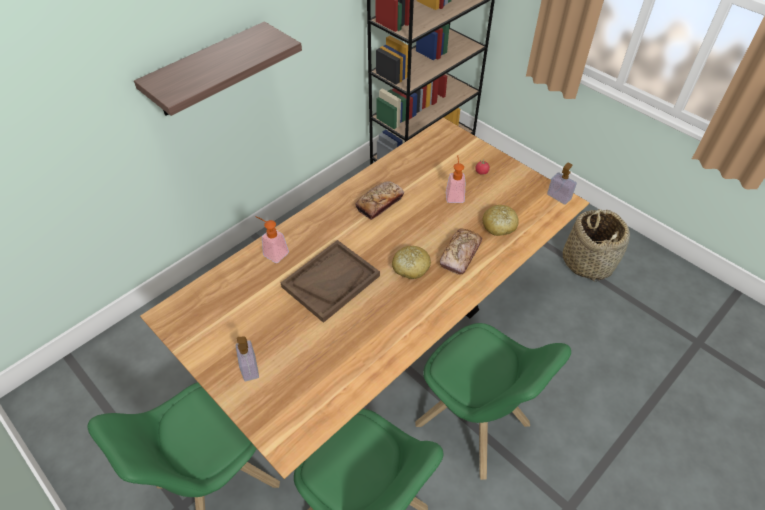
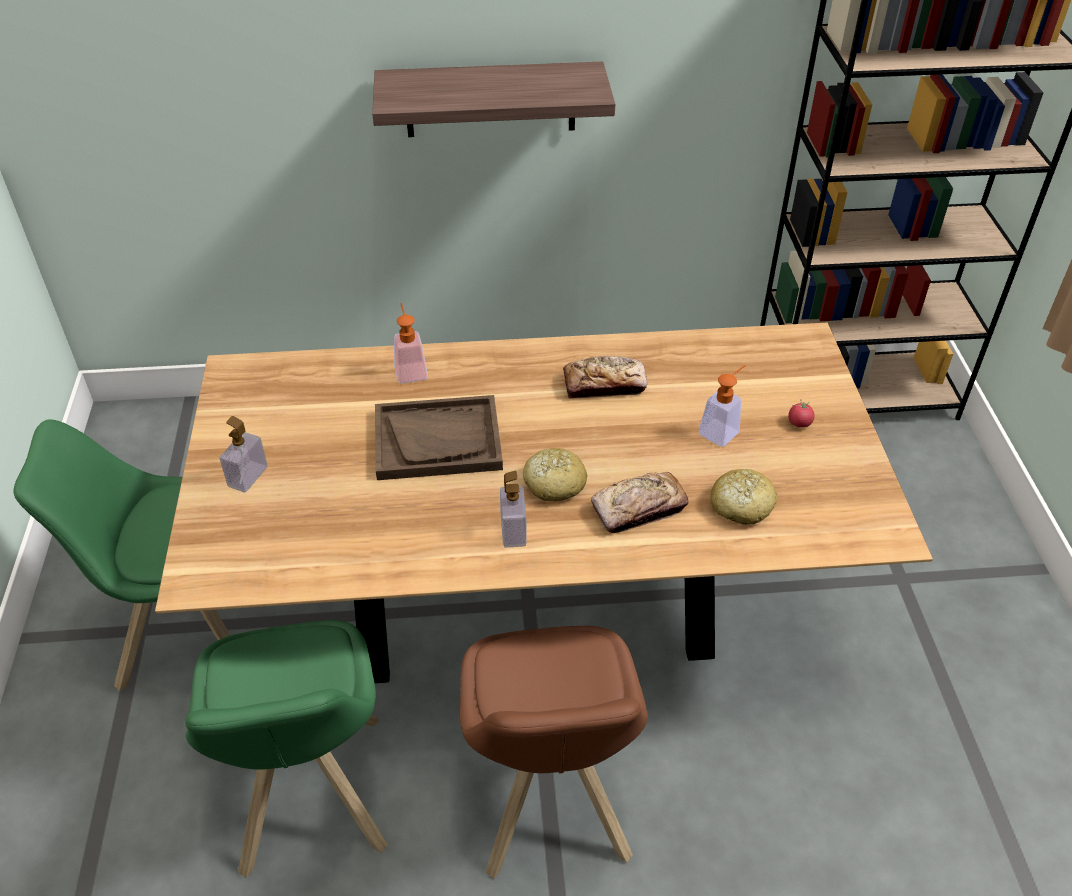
camera: 40 degrees right, 5 degrees down
(474, 424) = (550, 798): green chair -> brown chair
(559, 197) = (887, 522): soap dispenser -> soap dispenser (513, 531)
(588, 261) = (976, 708): basket -> none

